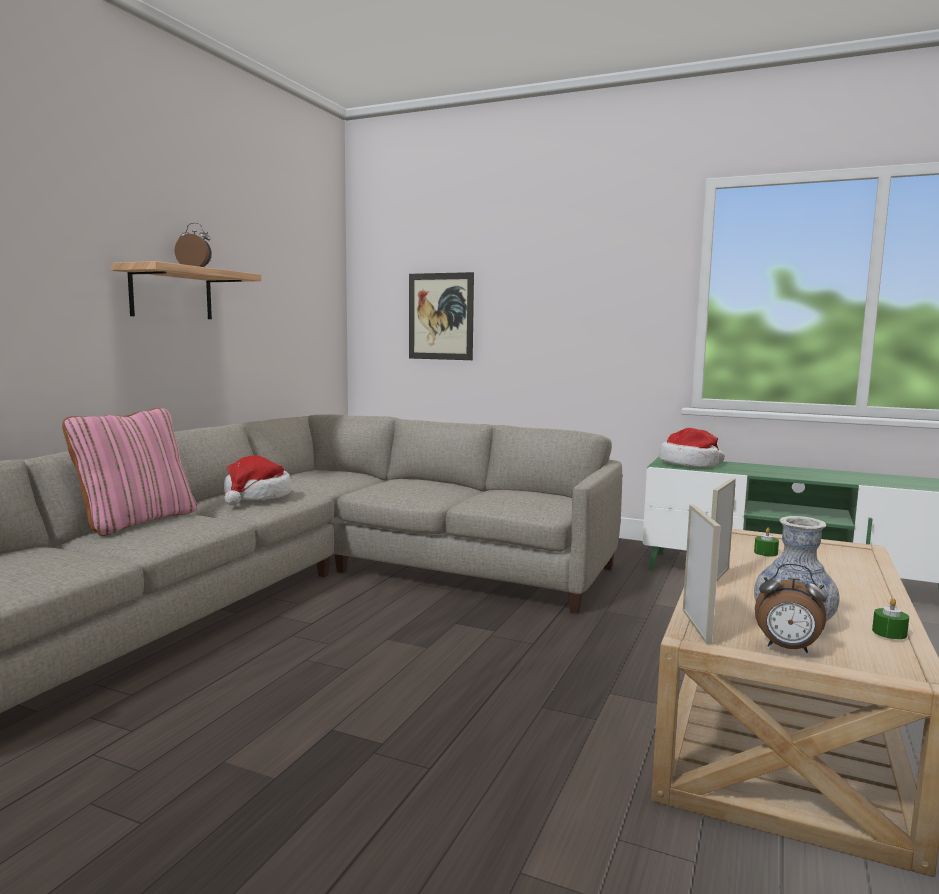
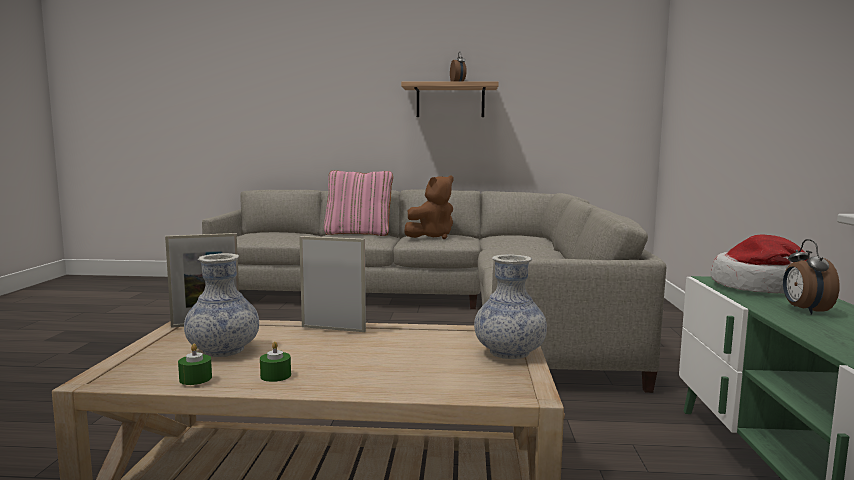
camera: 70 degrees right, 0 degrees up
(256, 496) = (432, 237): hat -> brown plush toy
(440, 316) = (699, 102): picture -> none
(765, 553) = (445, 347): green candle -> green candle (275, 376)
(780, 539) = (509, 352): none -> vase
(787, 648) = (161, 345): alarm clock -> alarm clock (804, 310)

